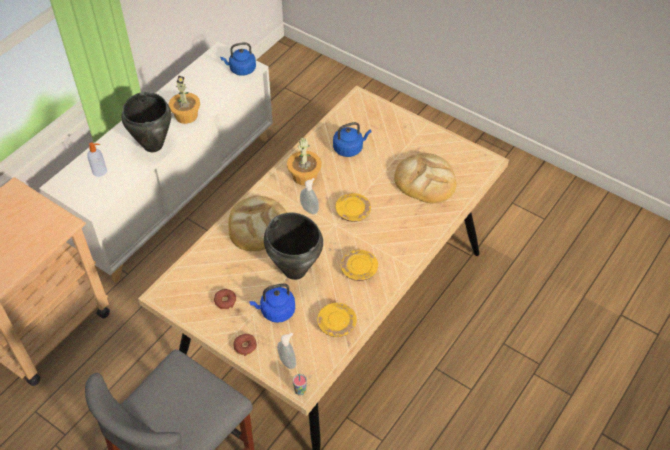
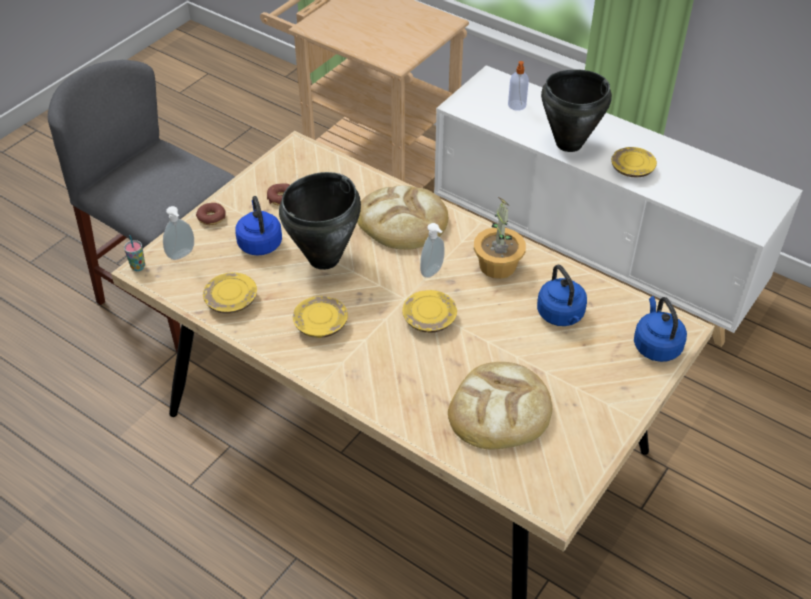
camera: 90 degrees right, 5 degrees down
(186, 115) = (632, 169): potted plant -> yellow plate
(241, 69) = (745, 217): blue kettle -> blue kettle (656, 345)

